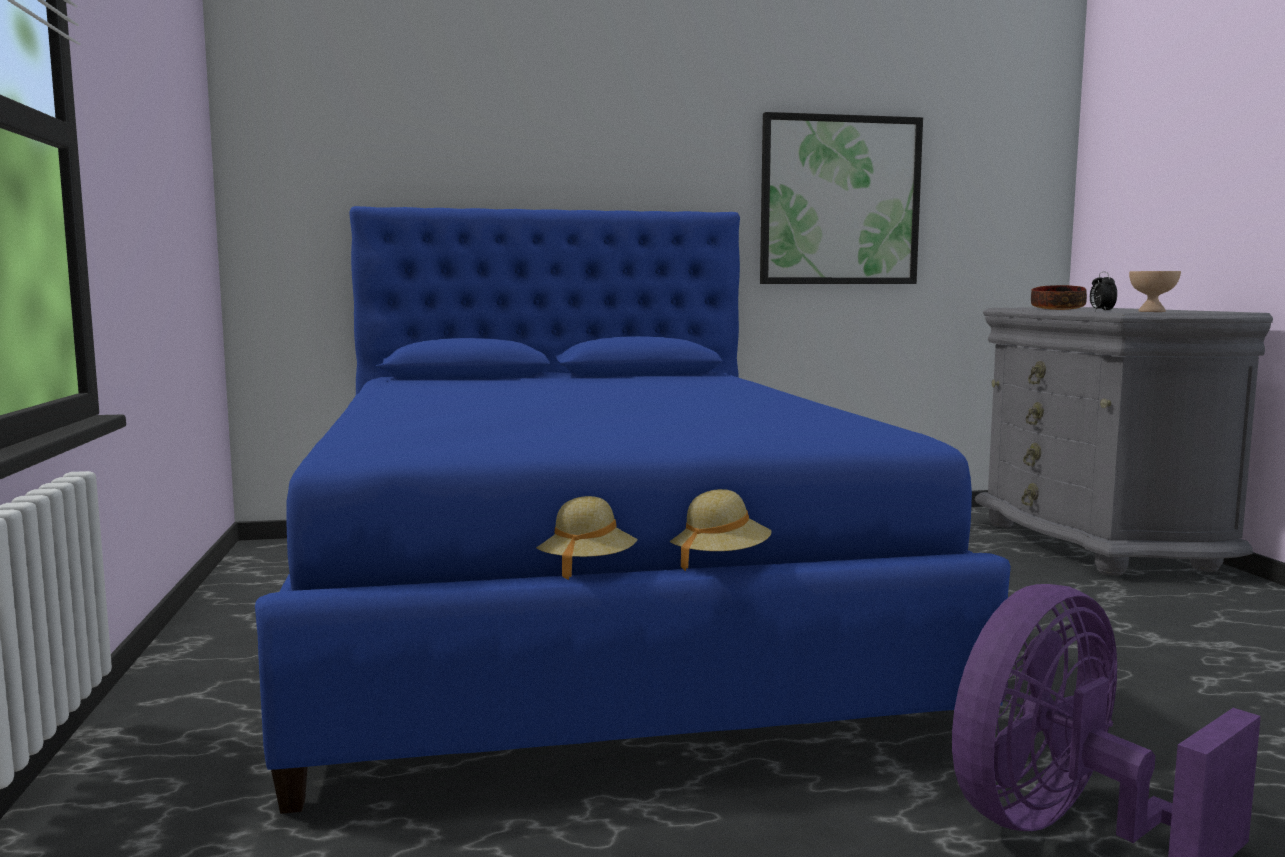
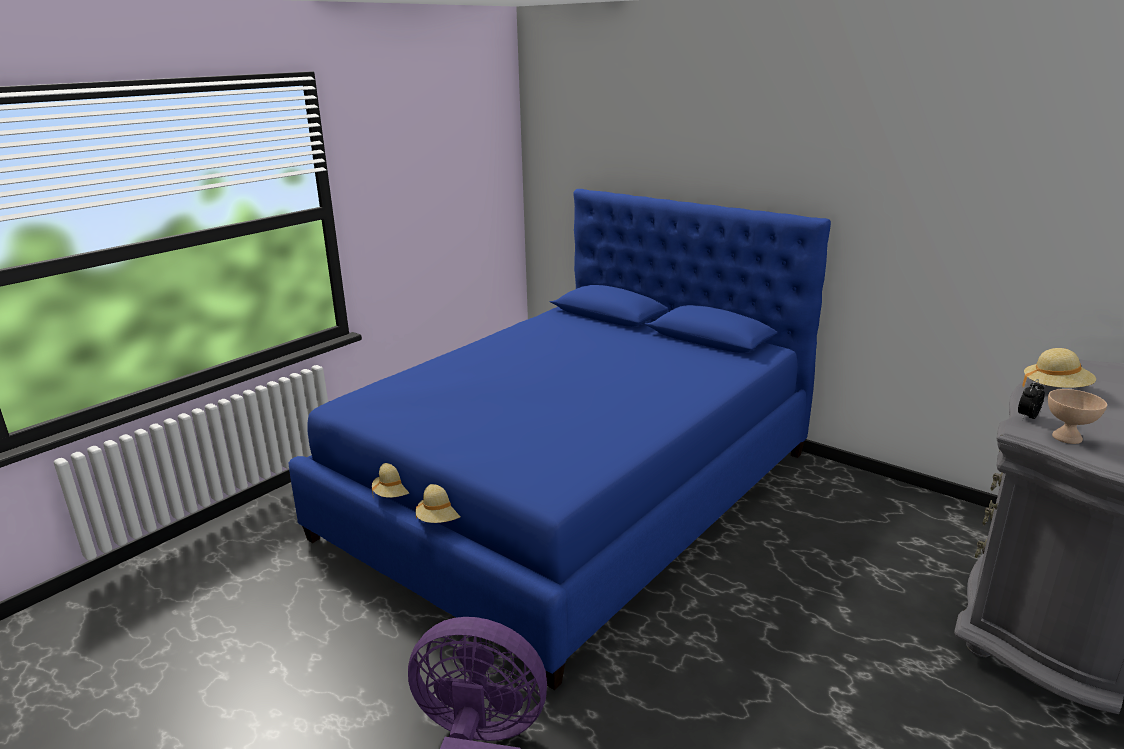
camera: 50 degrees right, 15 degrees up
(839, 201) = (942, 215): picture -> none
(1057, 309) = (1055, 389): bowl -> beige hat

